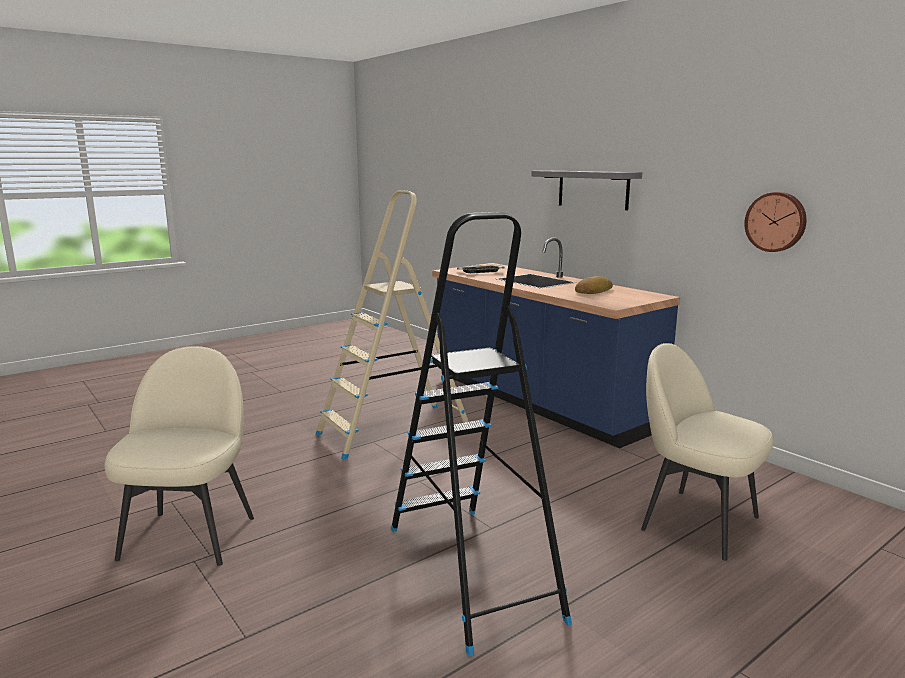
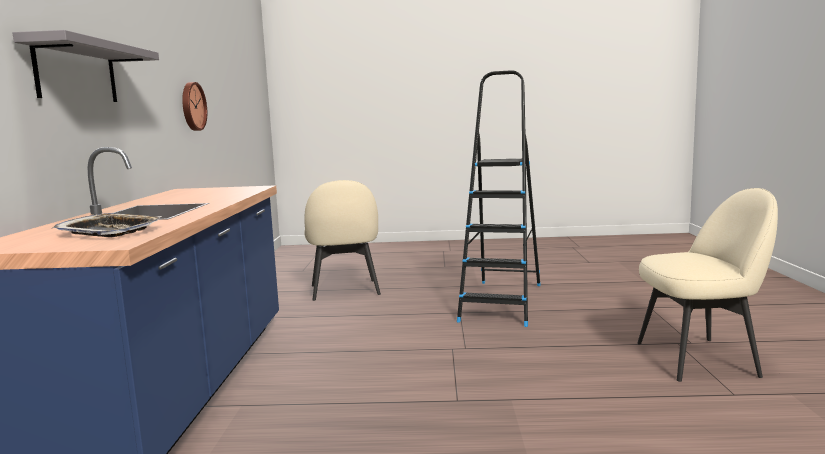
camera: 140 degrees left, 5 degrees down
(190, 535) = (699, 359): beige chair -> beige chair turned 135 degrees counterclockwise
(393, 431) = (413, 408): beige step ladder -> none
(592, 291) = (192, 196): bread -> none

